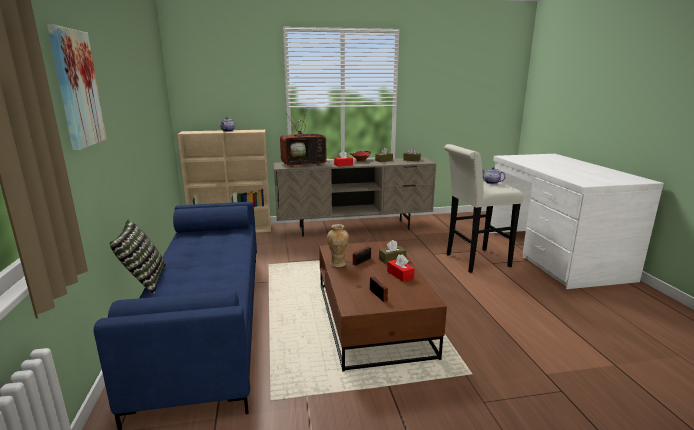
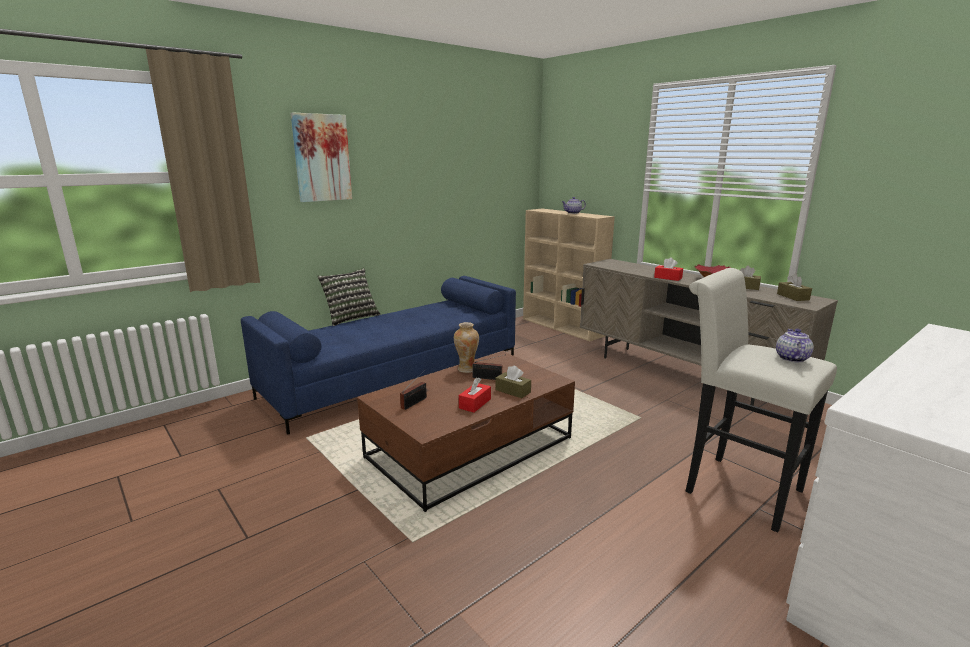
camera: 60 degrees right, 0 degrees up
(304, 164) = (630, 267): television -> none

